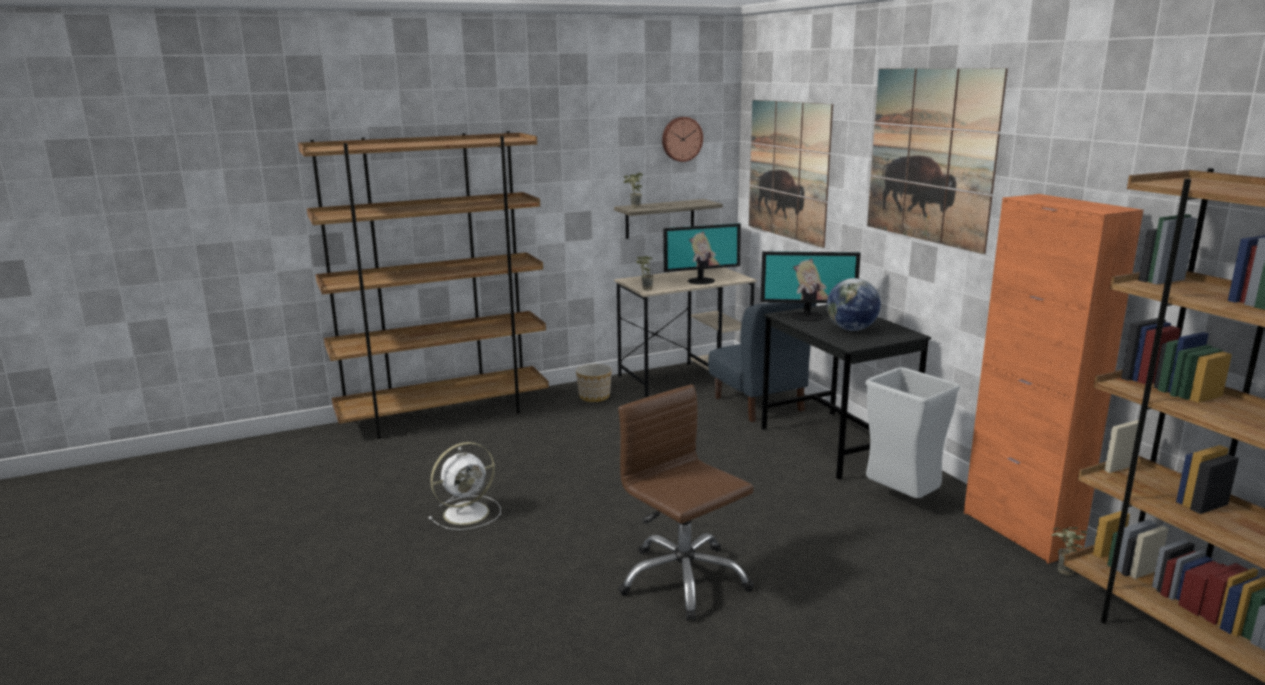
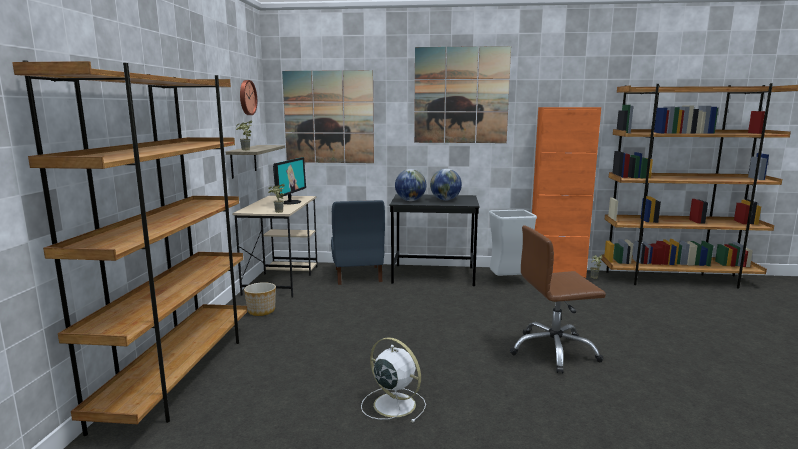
camera: 60 degrees left, 5 degrees down
(468, 512) = (393, 404): white fan -> white fan turned 45 degrees counterclockwise
(759, 404) = (357, 275): blue chair -> blue chair turned 75 degrees clockwise
(807, 316) = (410, 200): monitor -> globe

